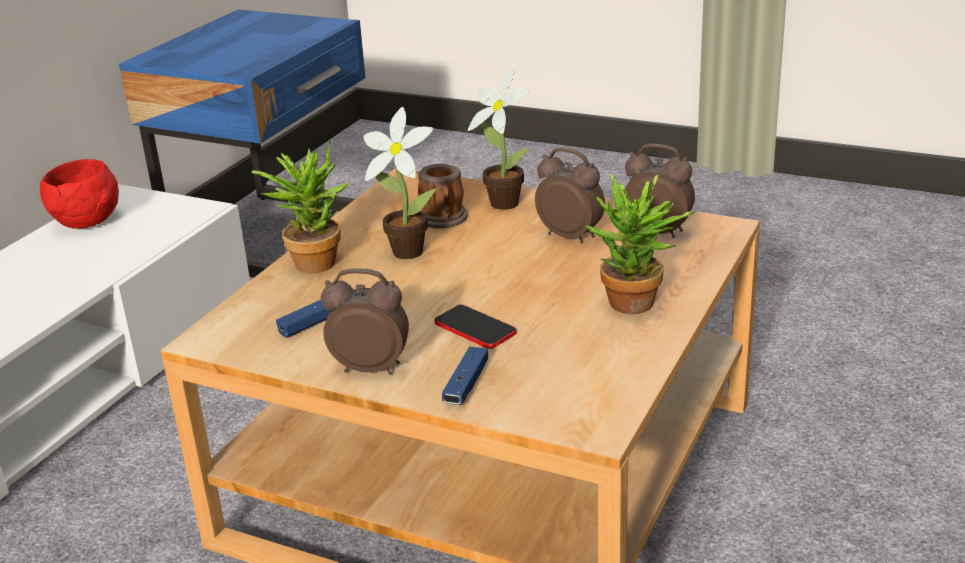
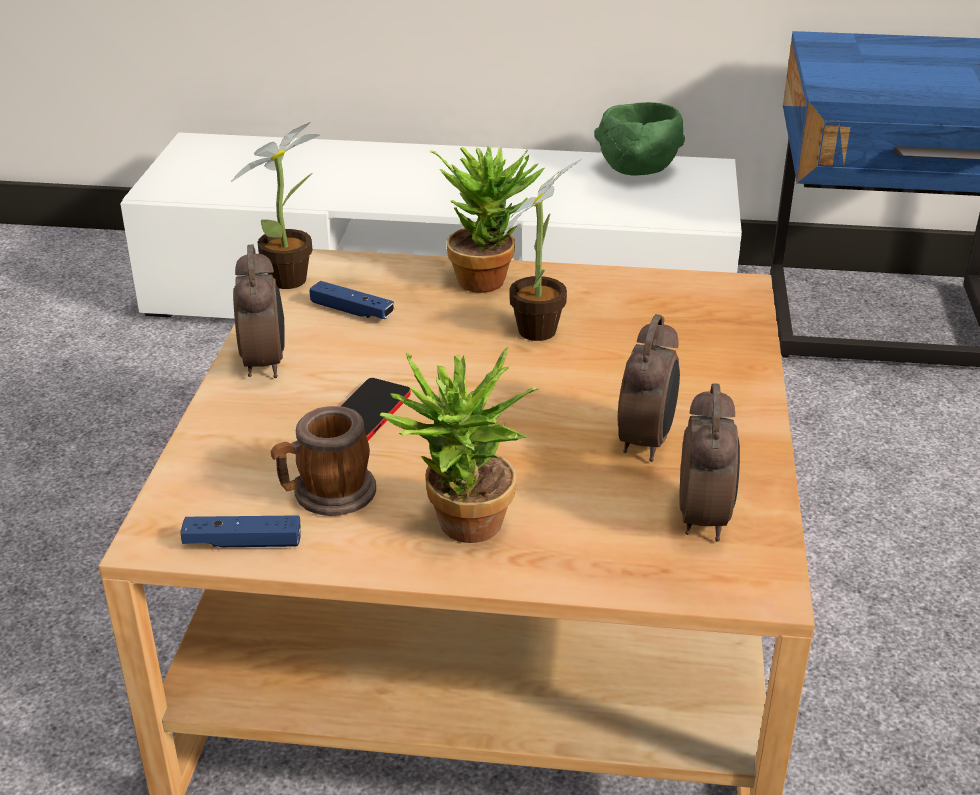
camera: 70 degrees right, 5 degrees up
(87, 222) = (639, 170): red bowl -> green bowl
(444, 220) = (636, 338): mug -> mug (326, 495)
(466, 385) = (240, 430): blue game controller -> blue game controller (243, 542)
(503, 201) = (719, 370): potted plant -> potted plant (294, 278)

